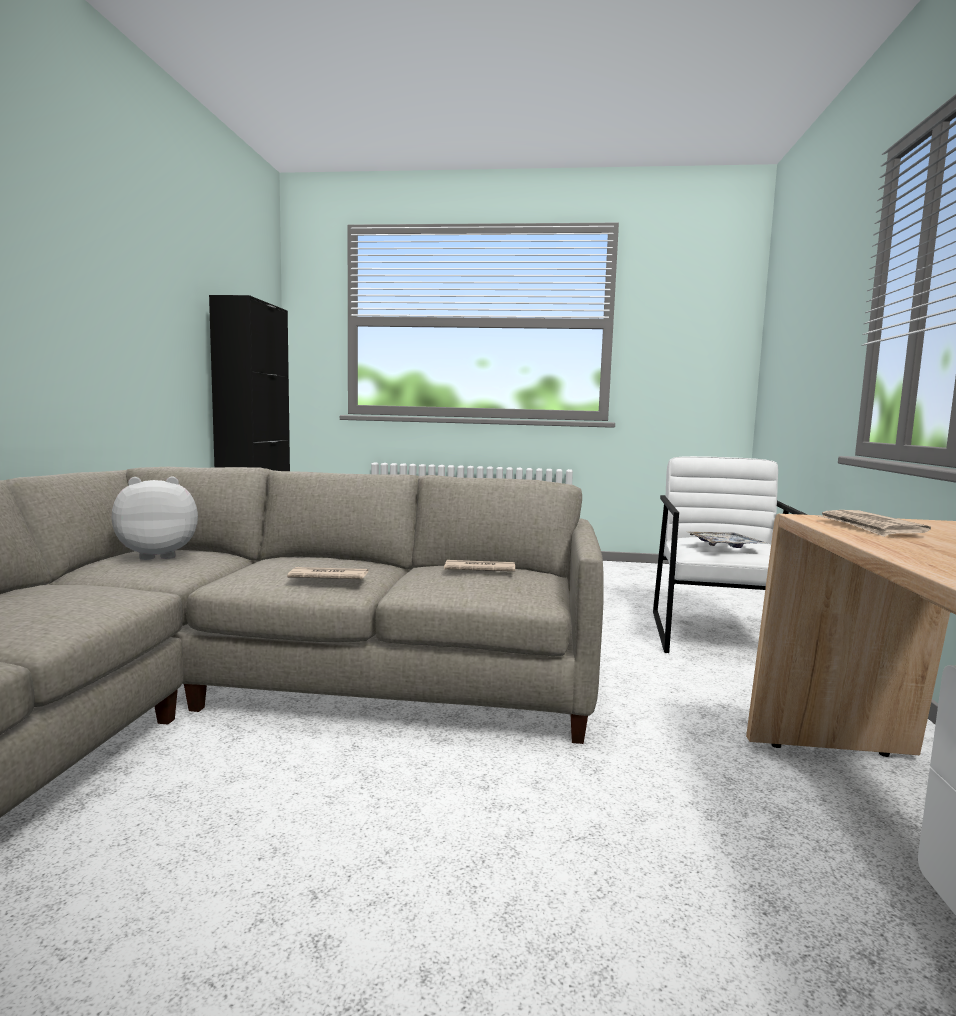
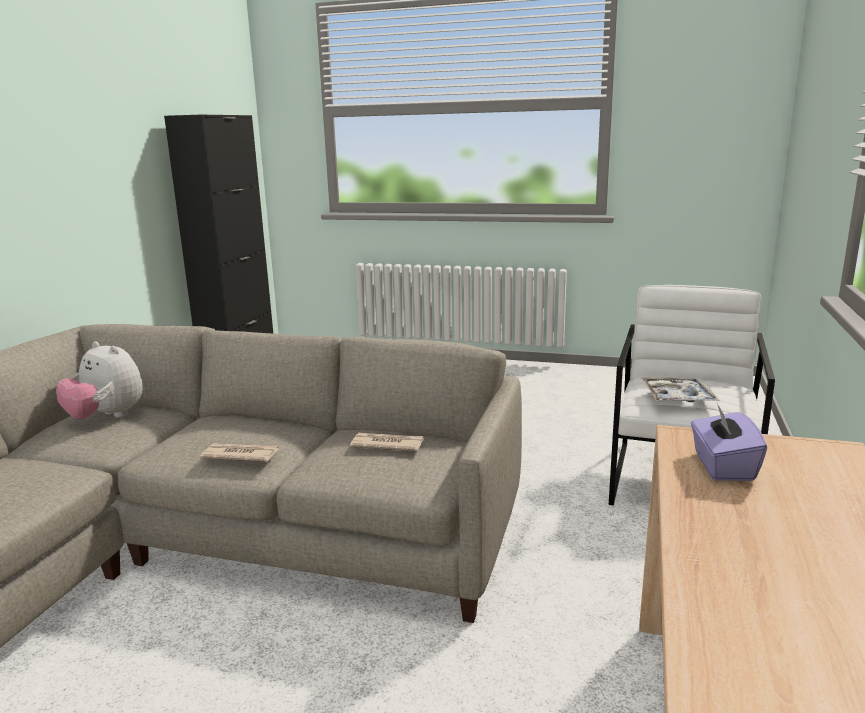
camera: 10 degrees right, 10 degrees up
(158, 555) = (106, 417): plush toy -> plush toy turned 135 degrees counterclockwise
(869, 527) = (722, 466): newspaper -> purple tissue box

